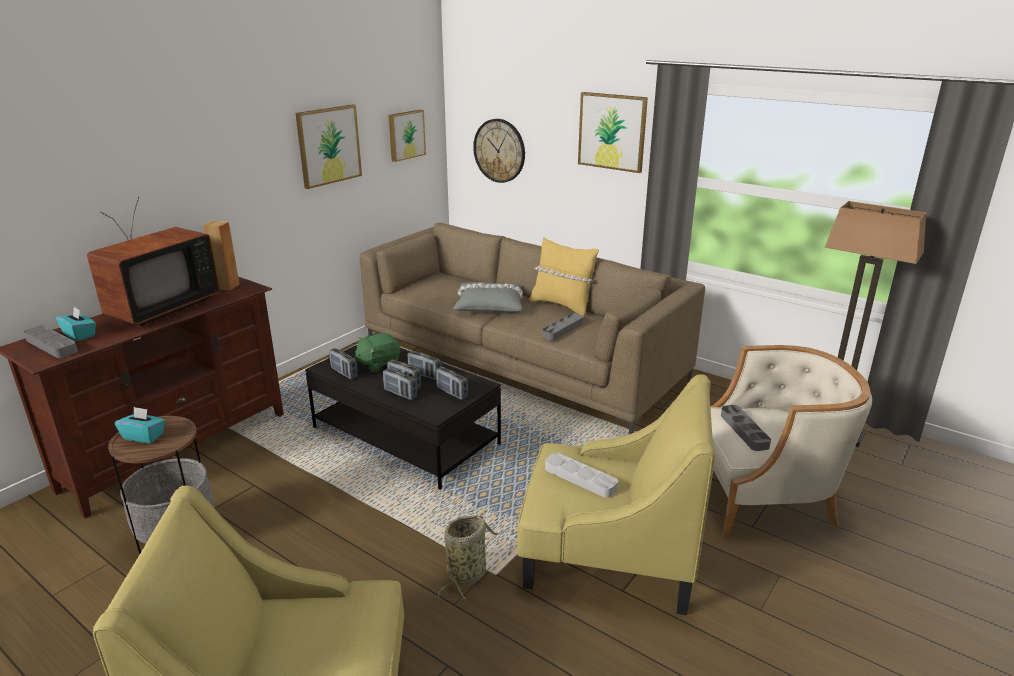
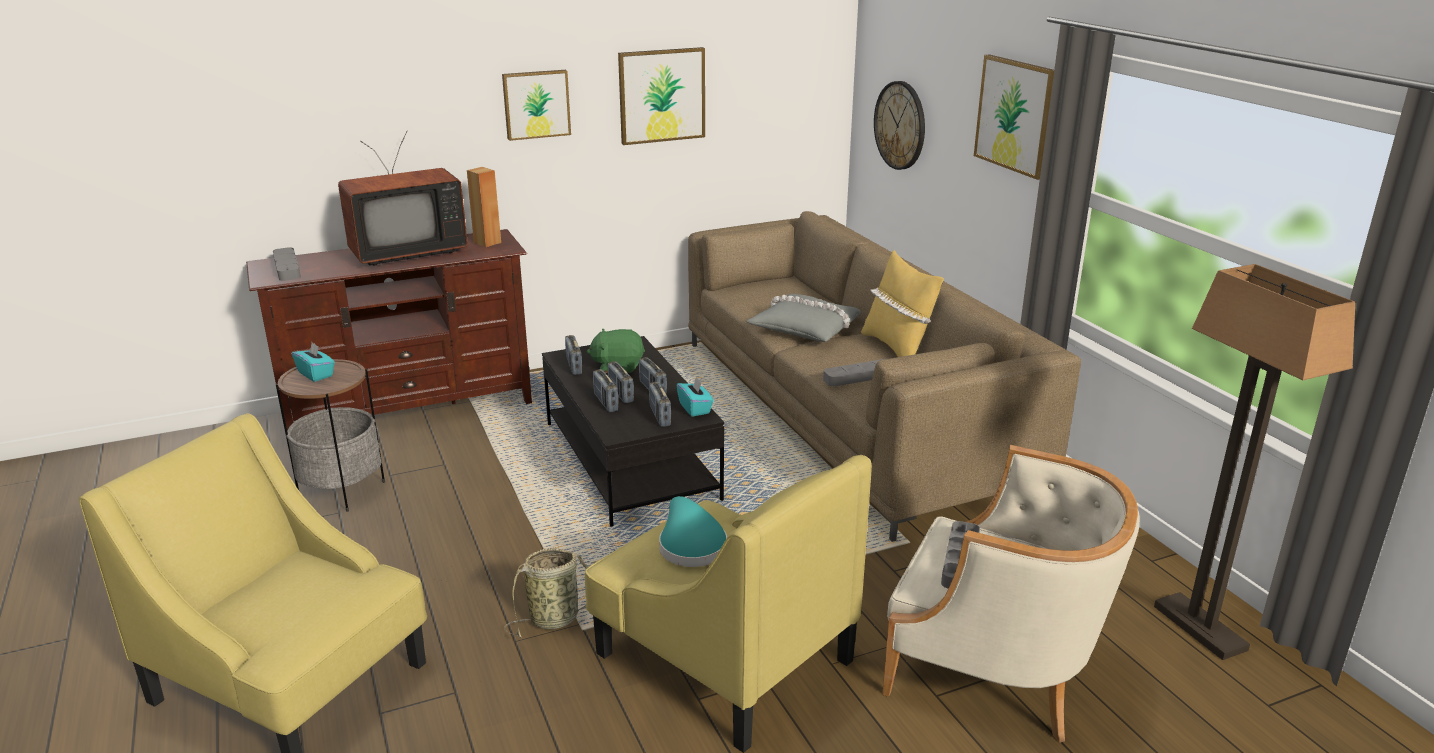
camera: 30 degrees right, 0 degrees up
(80, 335) = (317, 263): turquoise tissue box -> turquoise tissue box (695, 408)
(405, 135) = (783, 91): picture -> picture (536, 104)
(580, 478) = (690, 545): grey tray -> turquoise hat

